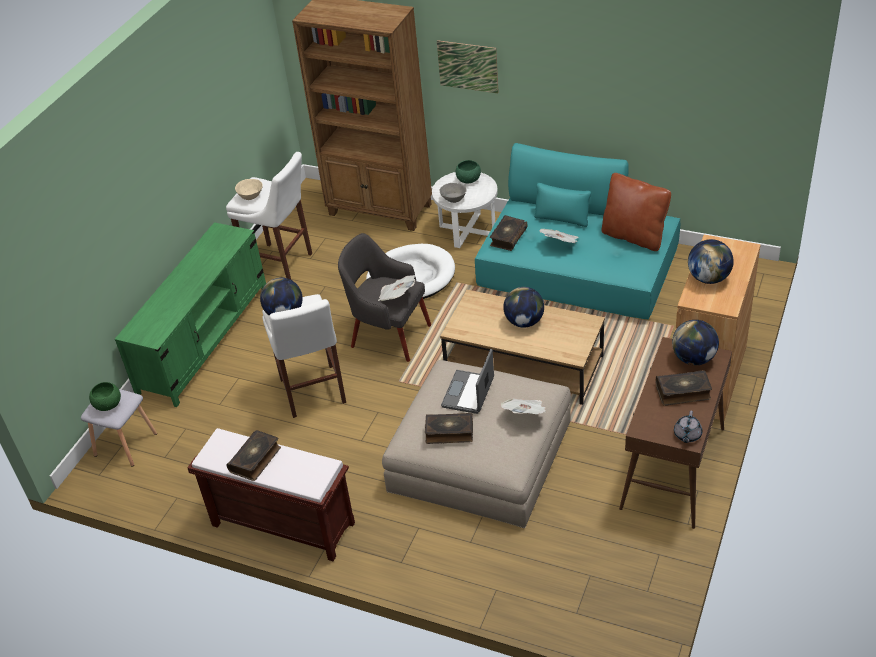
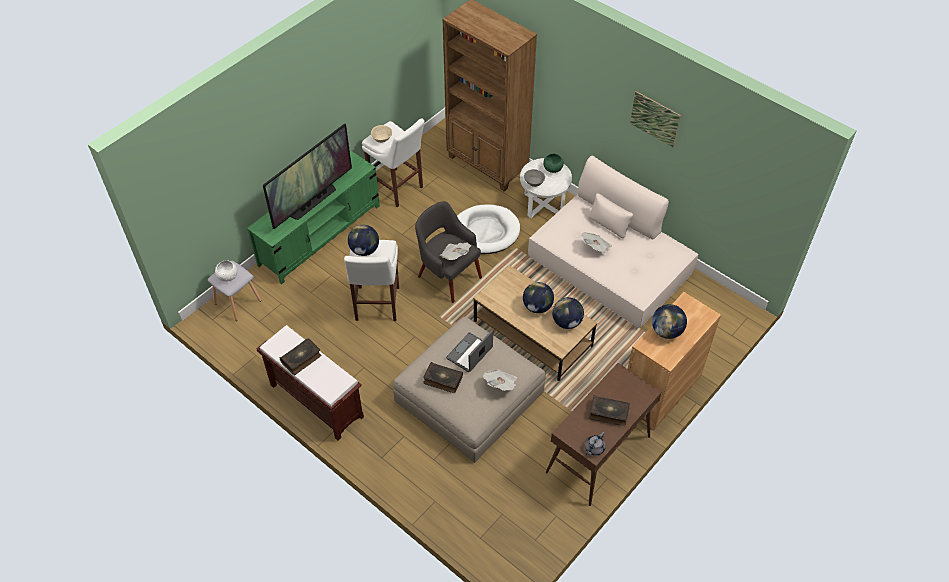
camera: 15 degrees right, 10 degrees up
(108, 404) = (228, 276): green bowl -> white bowl
(190, 287) = (313, 202): none -> television
(468, 66) = (569, 89): picture -> picture (654, 119)
(508, 237) = (560, 229): book -> none
(578, 268) = (610, 265): turquoise sofa -> beige sofa
(634, 237) = (654, 260): brown pillow -> none
(693, 358) = (630, 388): globe -> globe (567, 322)

